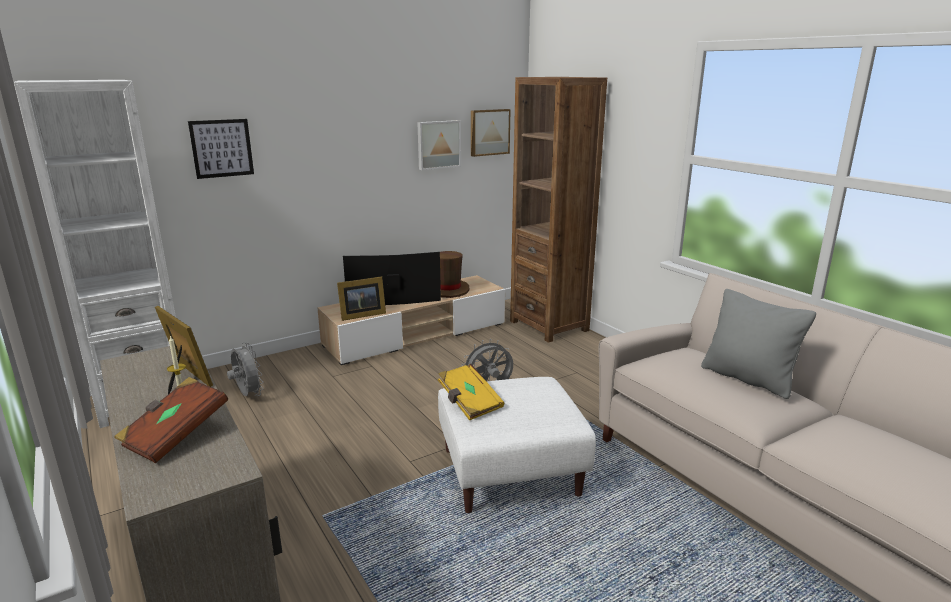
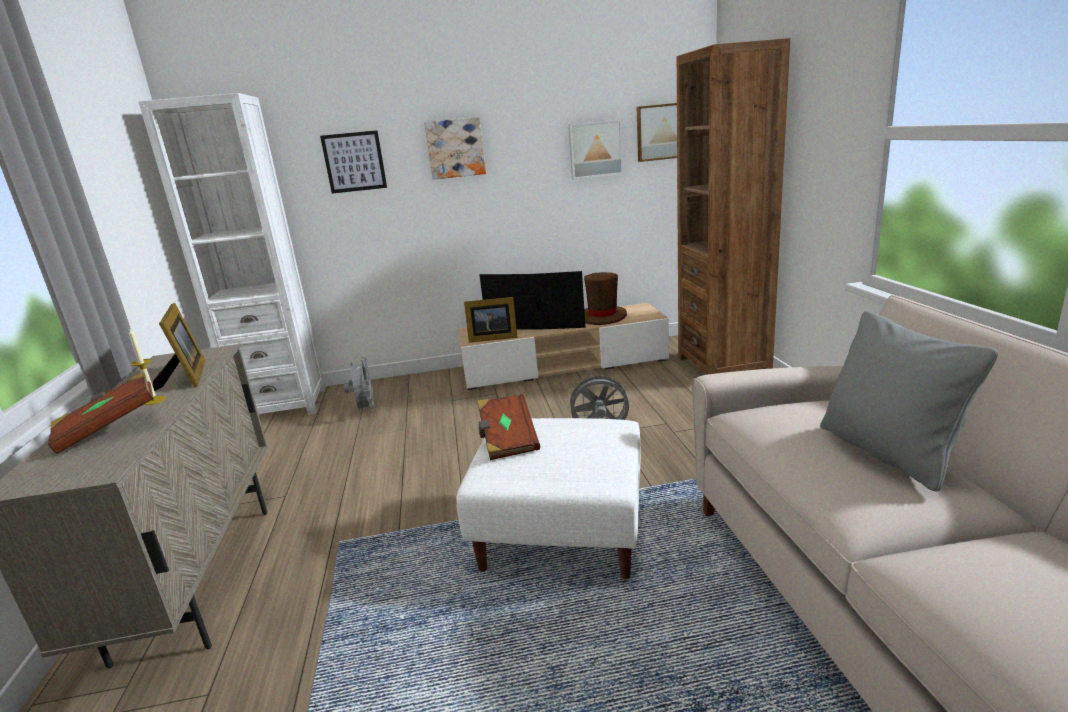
camera: 25 degrees right, 0 degrees up
(320, 139) = (455, 148): none -> picture
(469, 403) = (507, 440): yellow book -> brown book

